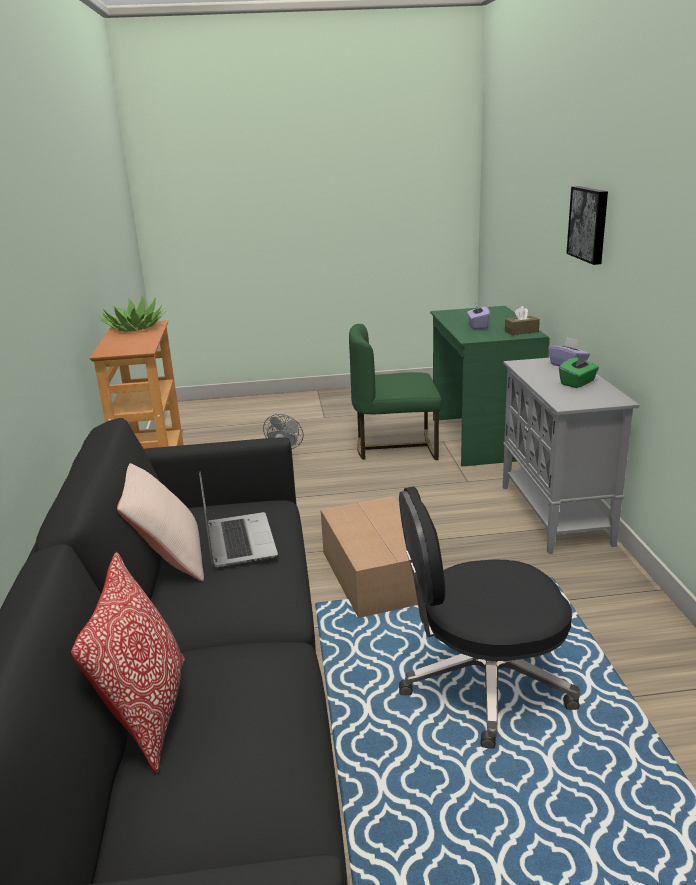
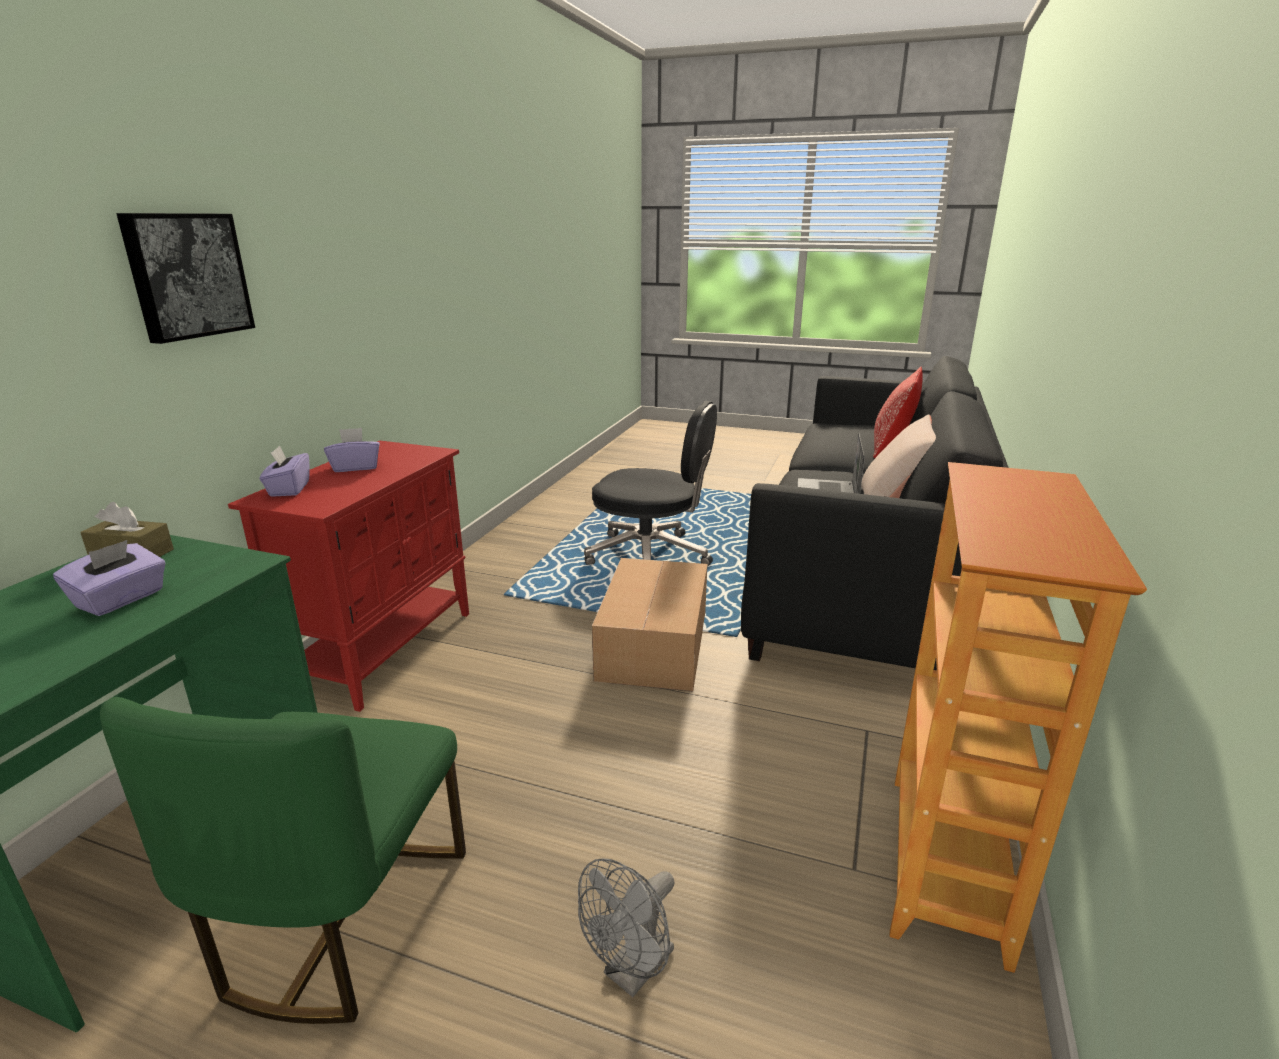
camera: 155 degrees left, 0 degrees up
(134, 328) = (1047, 546): potted plant -> none
(395, 447) = (339, 918): green chair -> green chair turned 75 degrees clockwise
(555, 515) = (385, 648): grey cabinet -> red cabinet
(578, 383) = (356, 467): green tissue box -> purple tissue box

